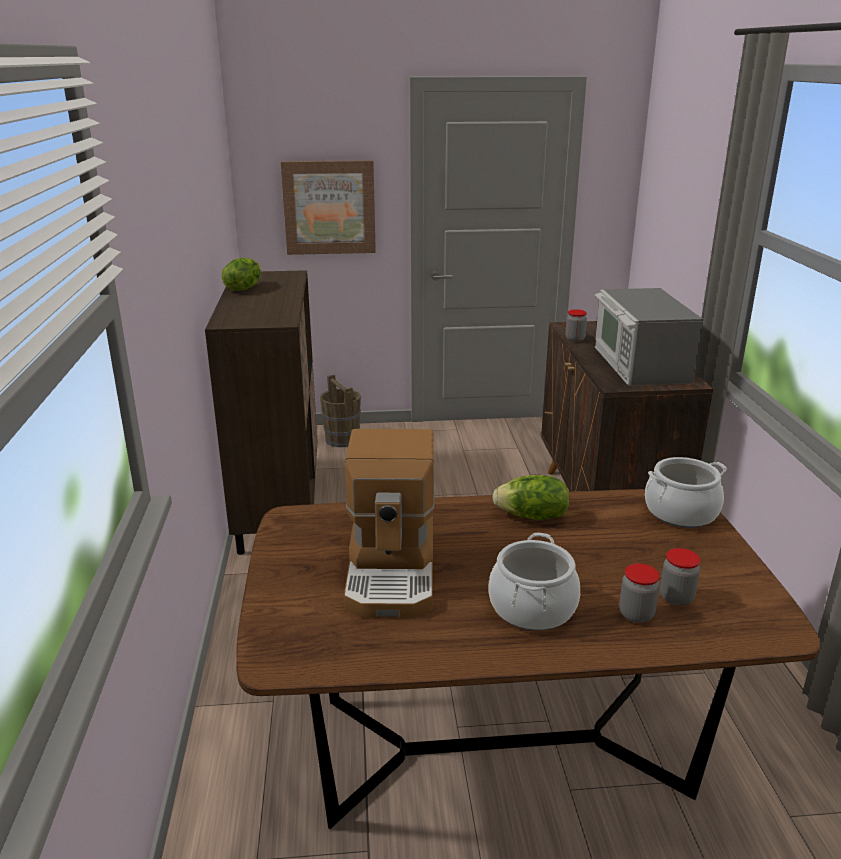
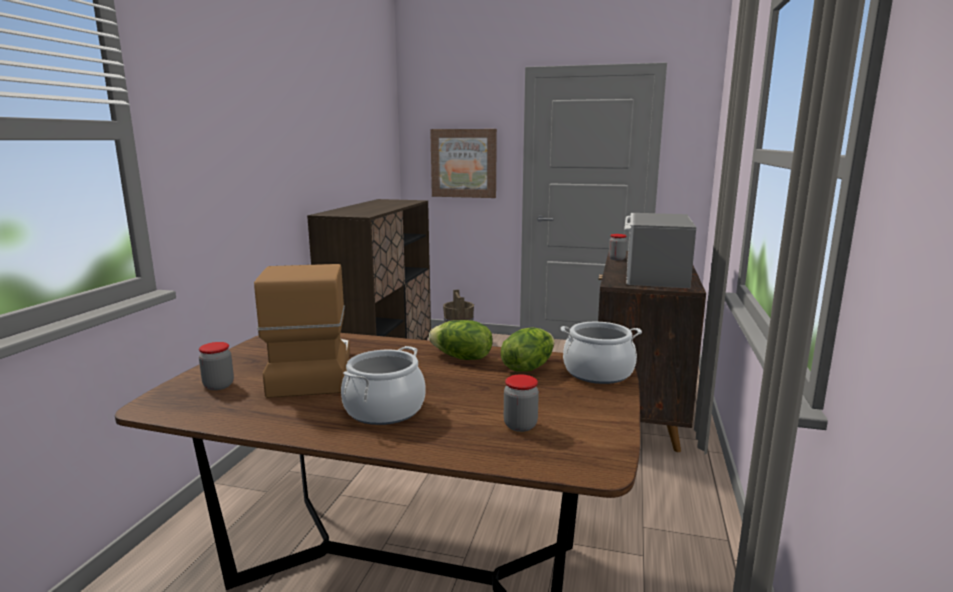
camera: 20 degrees right, 10 degrees down
(243, 288) = (369, 204): lettuce -> lettuce (527, 367)
(393, 571) = (310, 372): coffee machine -> coffee machine turned 150 degrees clockwise
(636, 614) = (468, 430): jar -> jar (218, 385)

